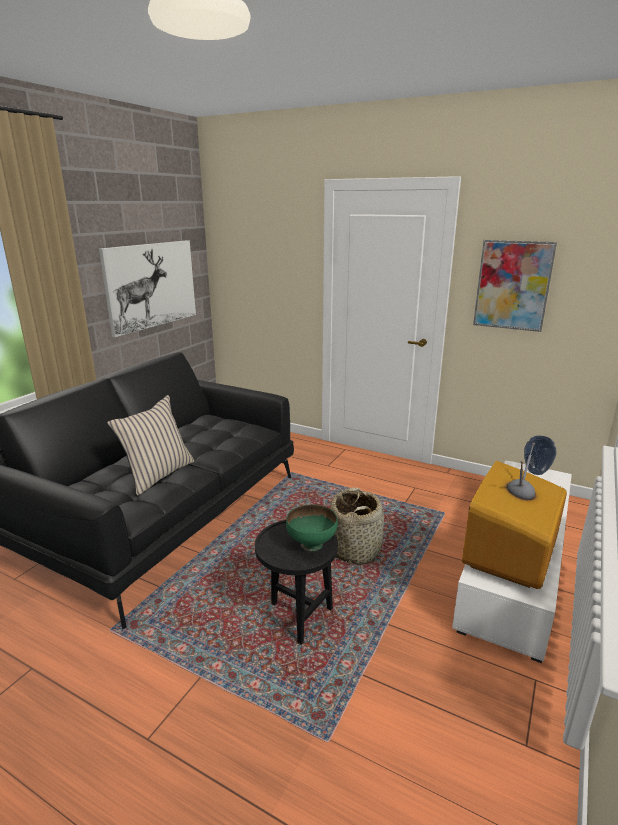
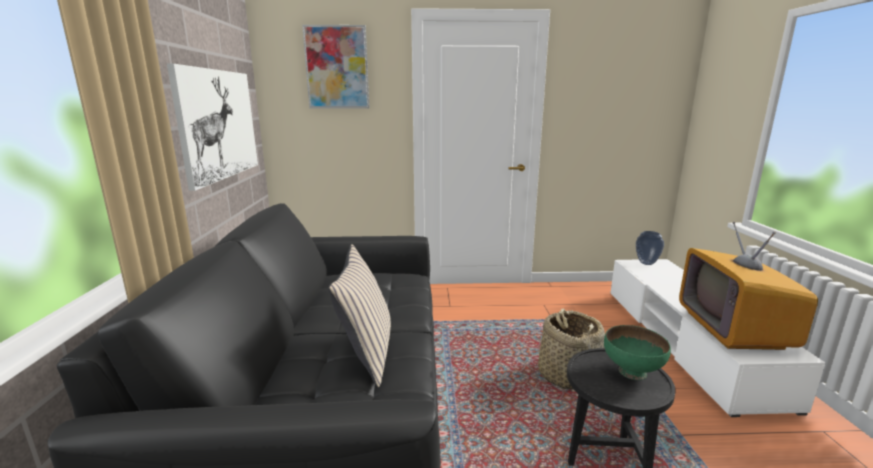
camera: 30 degrees left, 5 degrees down
(513, 285) = (597, 107): picture -> picture (337, 68)

